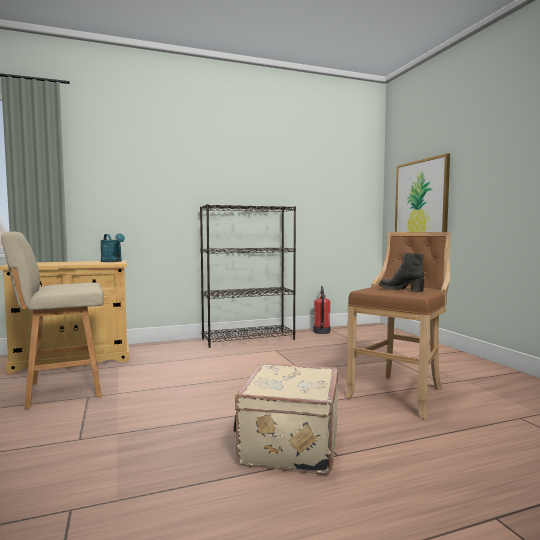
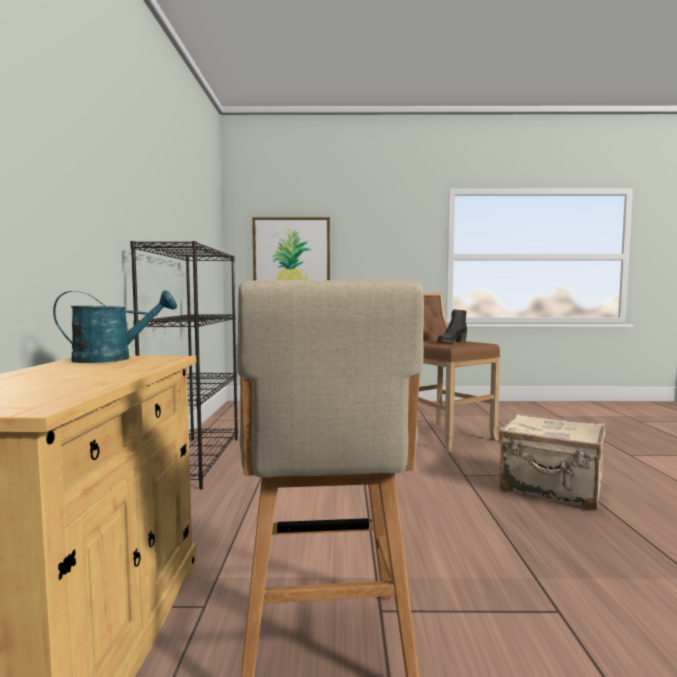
camera: 70 degrees left, 0 degrees up
(321, 332) = (224, 424): fire extinguisher -> none

